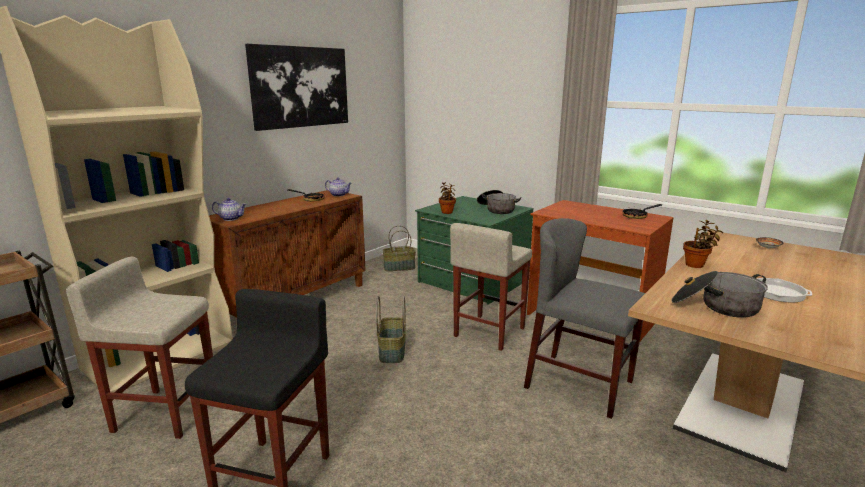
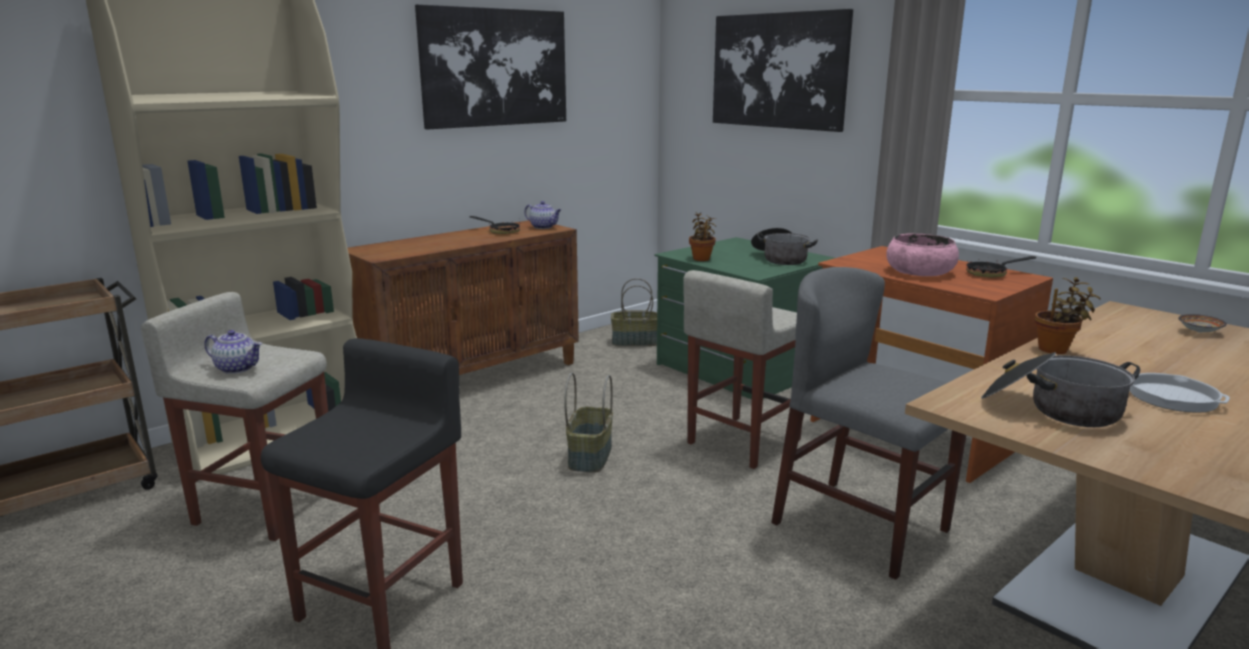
camera: 10 degrees right, 0 degrees up
(231, 218) = (381, 252): teapot -> teapot (238, 368)
(487, 88) = (778, 71): none -> picture
(595, 216) = (919, 271): none -> pink bowl

